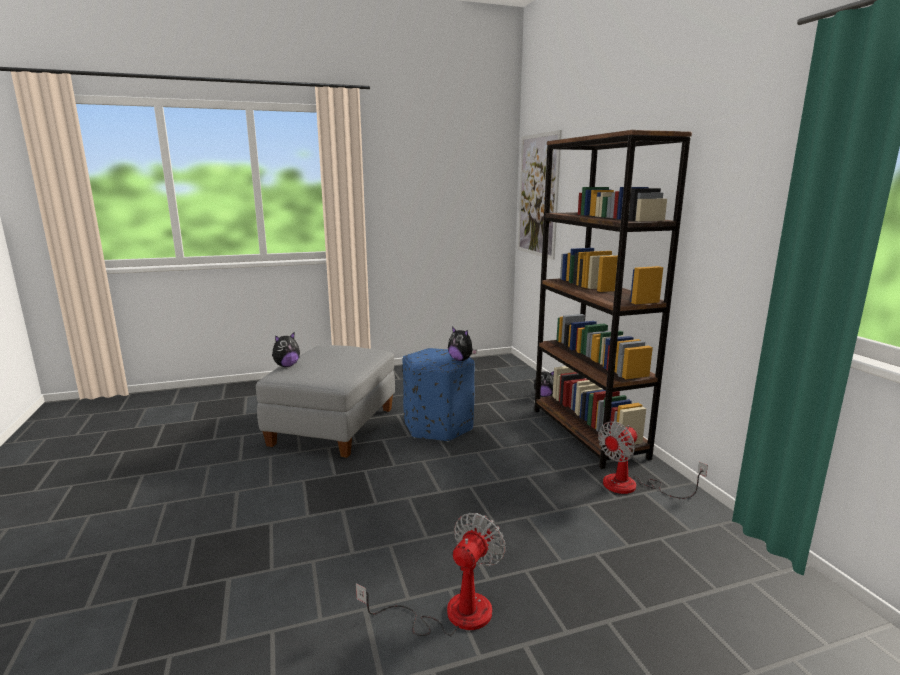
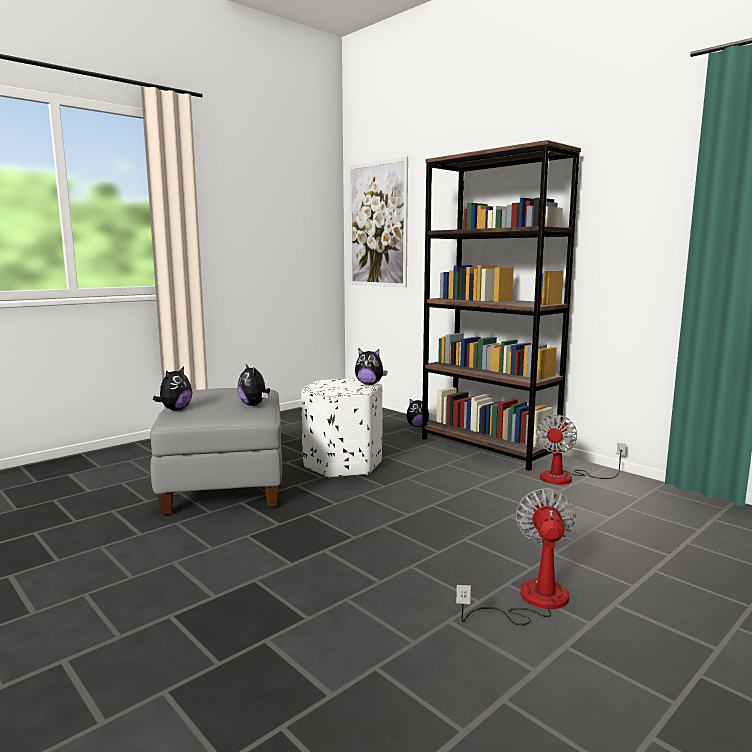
camera: 25 degrees left, 5 degrees down
(347, 369) = (254, 405): none -> plush toy
(439, 426) = (343, 464): blue ottoman -> white ottoman

